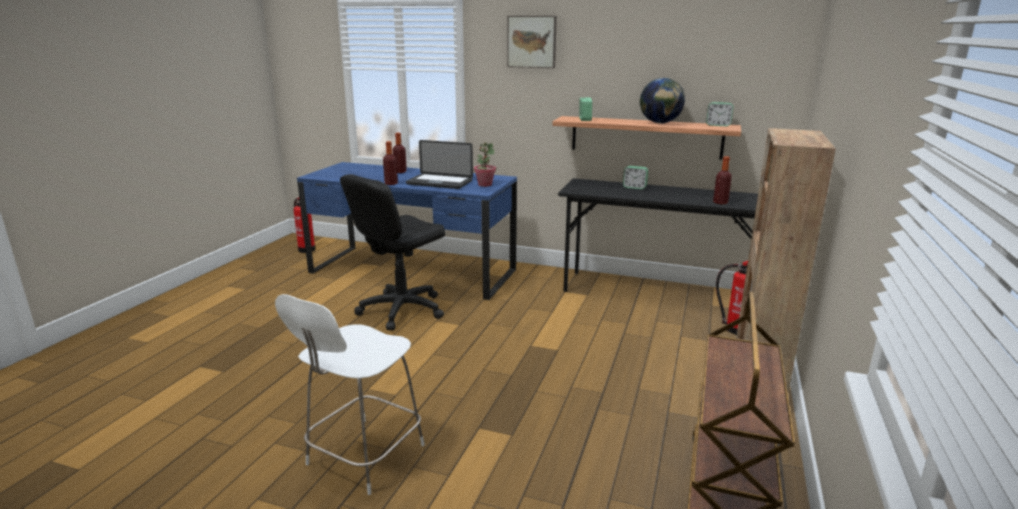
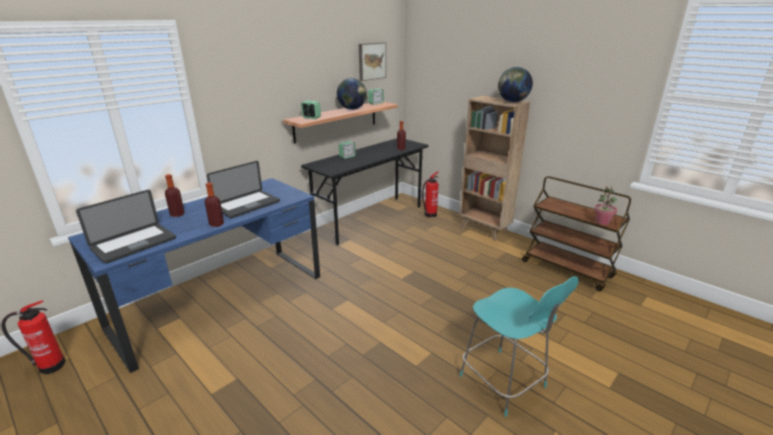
camera: 65 degrees left, 5 degrees up
(341, 175) = (134, 244): none -> laptop
(363, 457) = (504, 383): white chair -> turquoise chair
(401, 310) = (295, 323): black office chair -> none
(485, 185) = (280, 191): potted plant -> potted plant (602, 222)
(532, 42) = (251, 61): picture -> picture (371, 61)
(803, 142) = (512, 102): none -> globe

